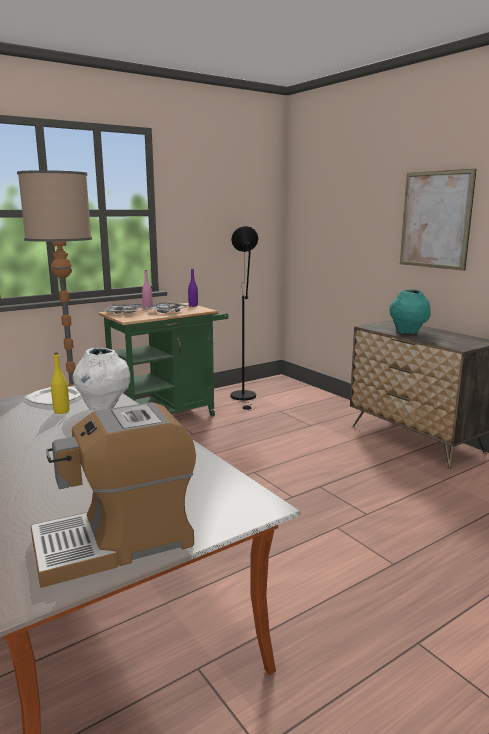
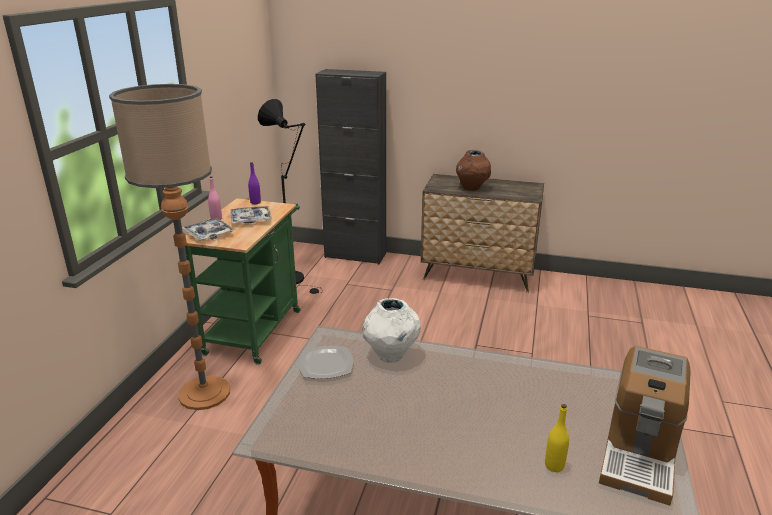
camera: 40 degrees left, 10 degrees up
(61, 411) = (367, 375): yellow bottle -> yellow bottle (554, 466)
(320, 396) = (355, 255): none -> black cabinet
(407, 332) = (472, 188): turquoise vase -> brown vase
(435, 220) = (472, 83): picture -> none

